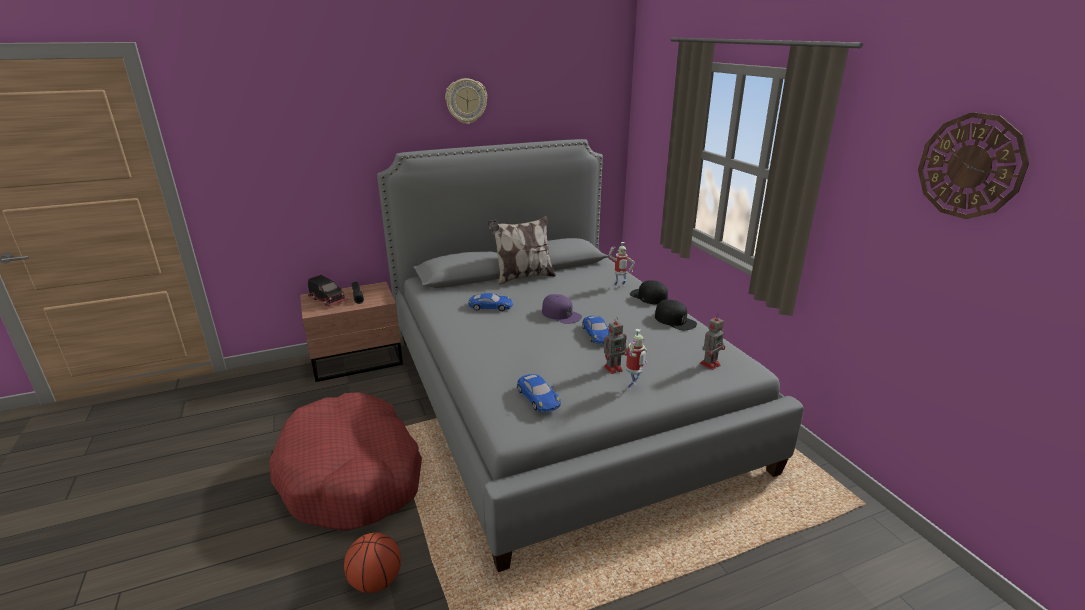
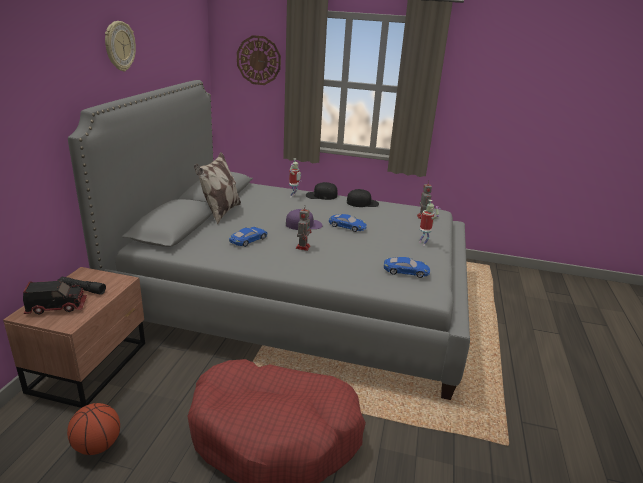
camera: 55 degrees left, 0 degrees up
(375, 581) = (415, 464): basketball -> basketball (97, 446)
(614, 368) = (396, 239): toy robot -> toy robot (303, 247)
(970, 166) = (525, 66): wall clock -> wall clock (258, 60)

